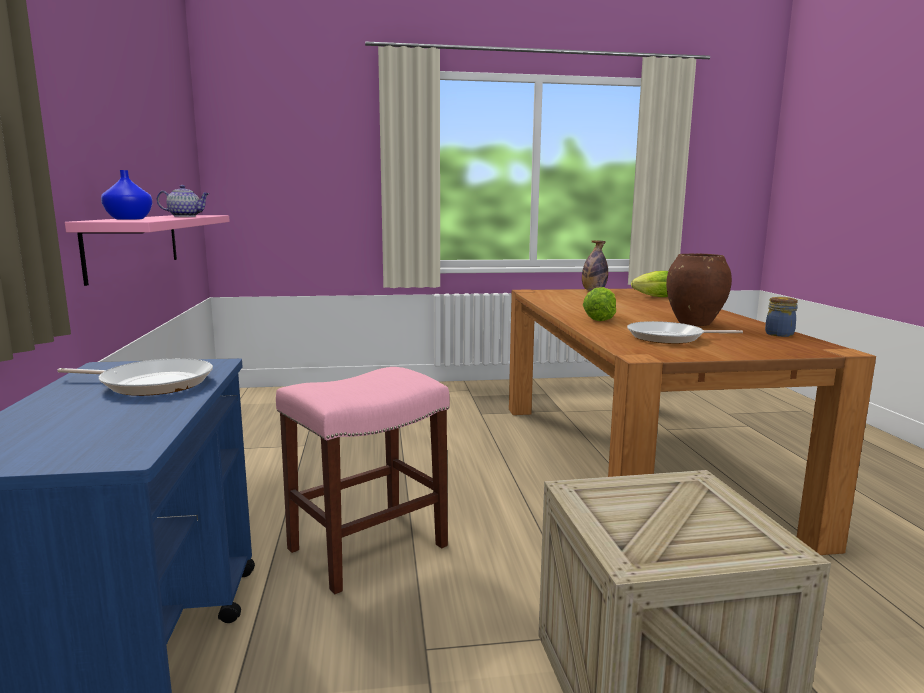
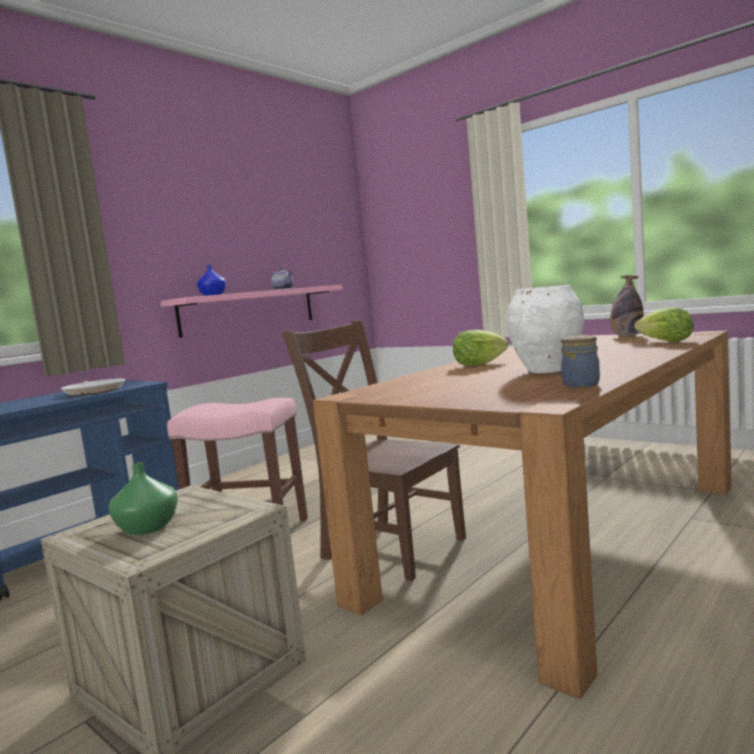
camera: 50 degrees right, 5 degrees down
(536, 509) = (389, 546): none -> brown chair
(669, 338) = (447, 383): frying pan -> none
(679, 527) = (146, 528): none -> green vase
(693, 323) = (547, 370): brown vase -> white vase

